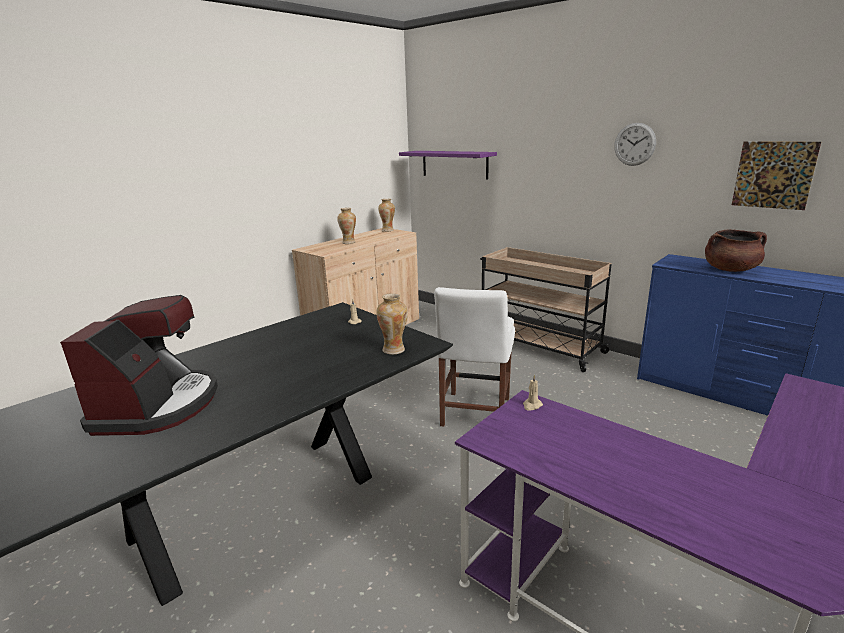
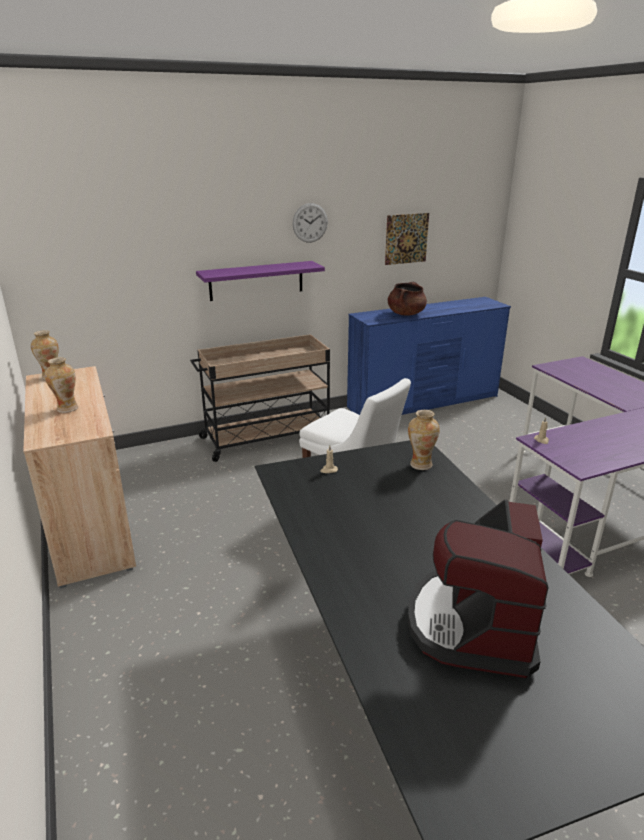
camera: 65 degrees left, 5 degrees up
(158, 406) = (473, 624): coffee machine -> coffee machine turned 105 degrees counterclockwise
(454, 164) = (92, 264): purple shelf -> purple shelf (256, 280)

